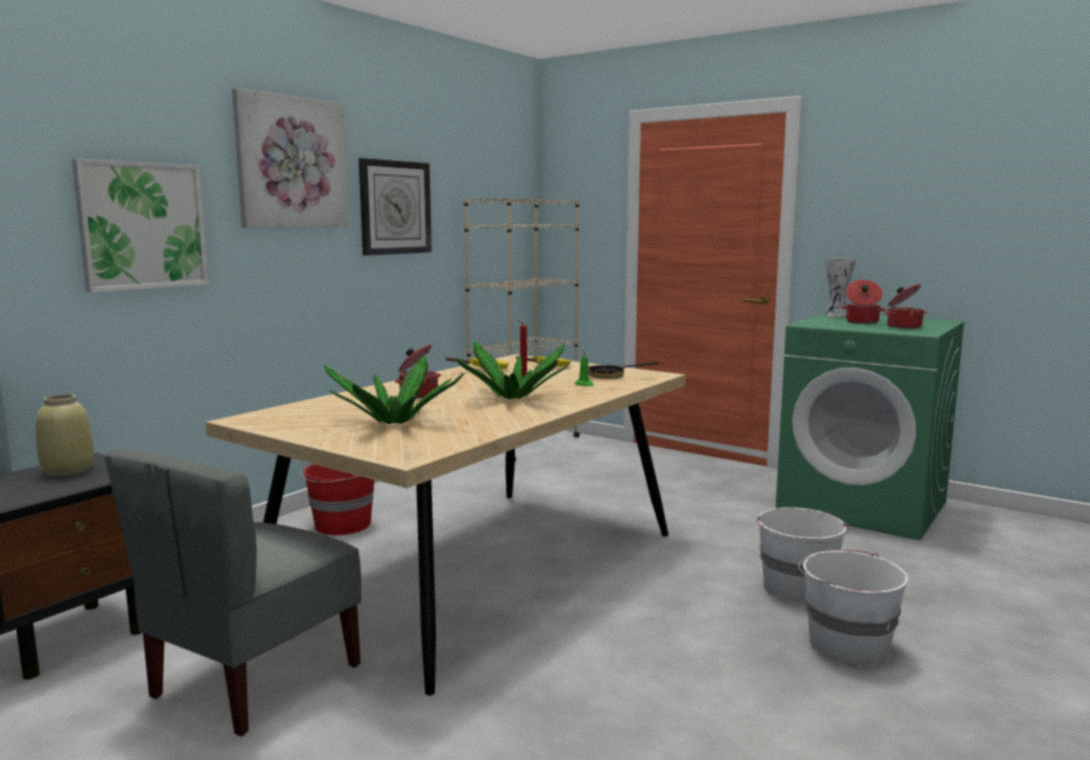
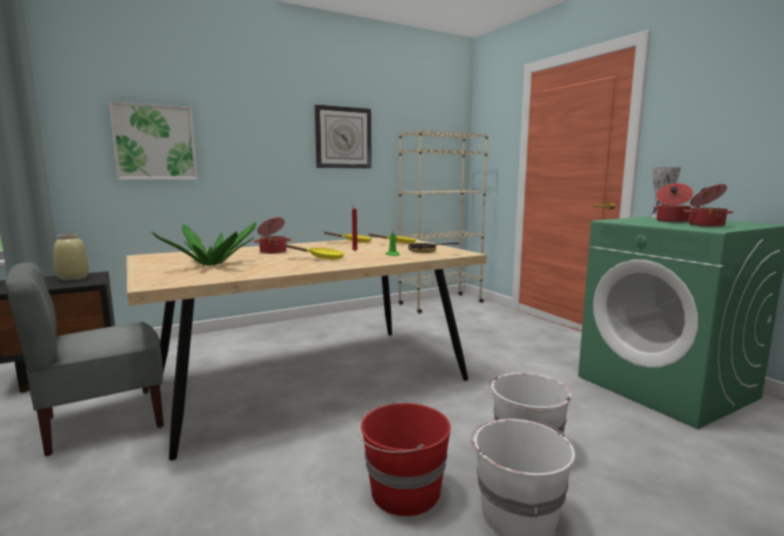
camera: 25 degrees right, 0 degrees up
(291, 163) = (262, 107): picture -> none
(341, 525) = (272, 336): red bucket -> red bucket (403, 492)
(513, 398) = (322, 258): potted plant -> yellow frying pan

